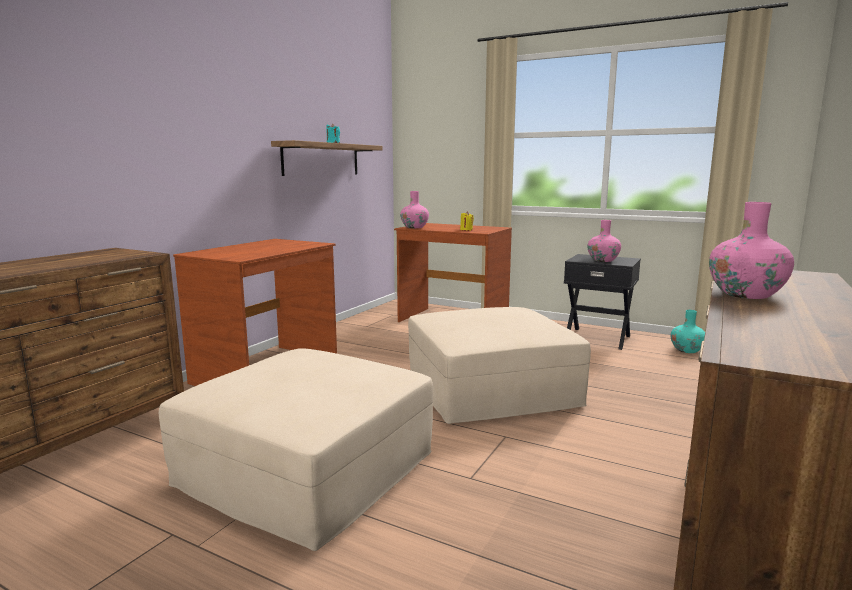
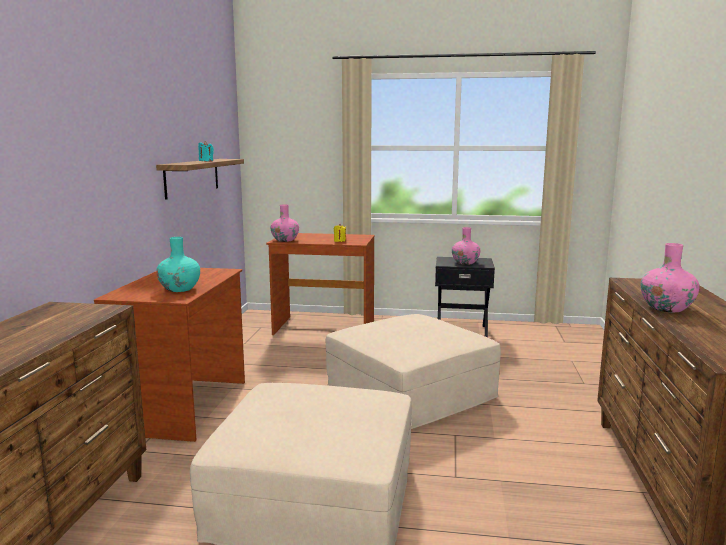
camera: 20 degrees left, 0 degrees up
(687, 350) = (536, 334): turquoise vase -> turquoise vase (180, 289)

